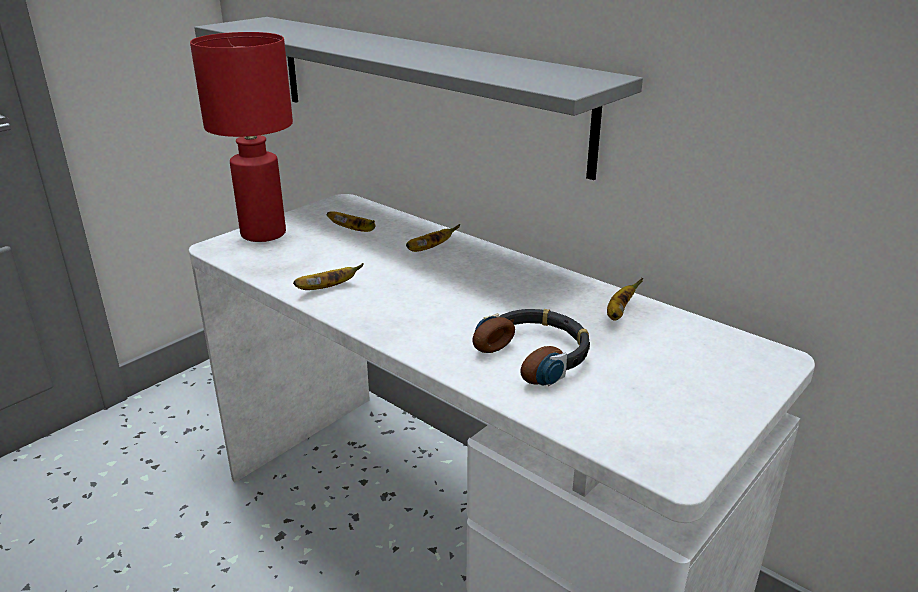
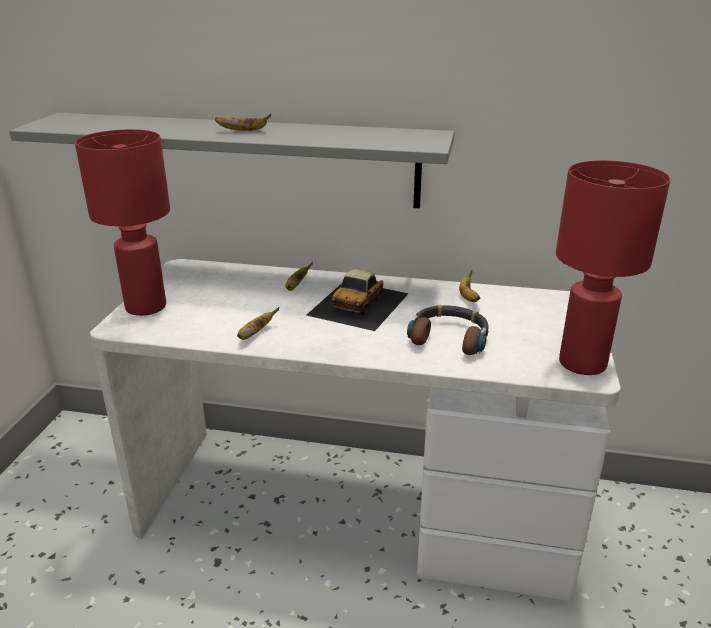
camera: 30 degrees left, 0 degrees up
(354, 230) = (221, 286): banana -> banana (244, 131)
(475, 285) = (359, 303): none -> toy car
(678, 445) = (581, 363): none -> red table lamp

